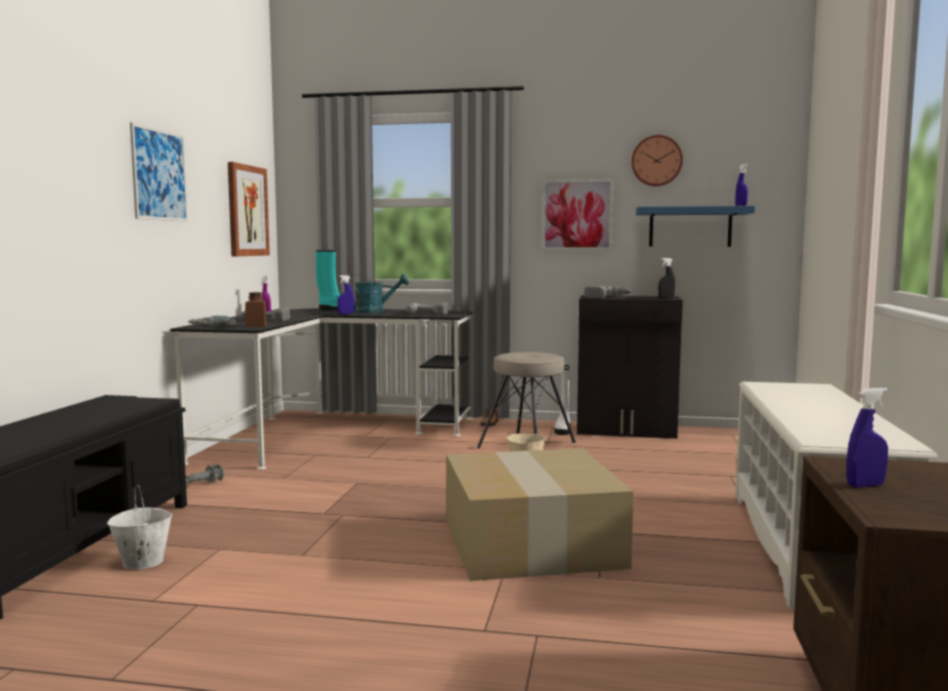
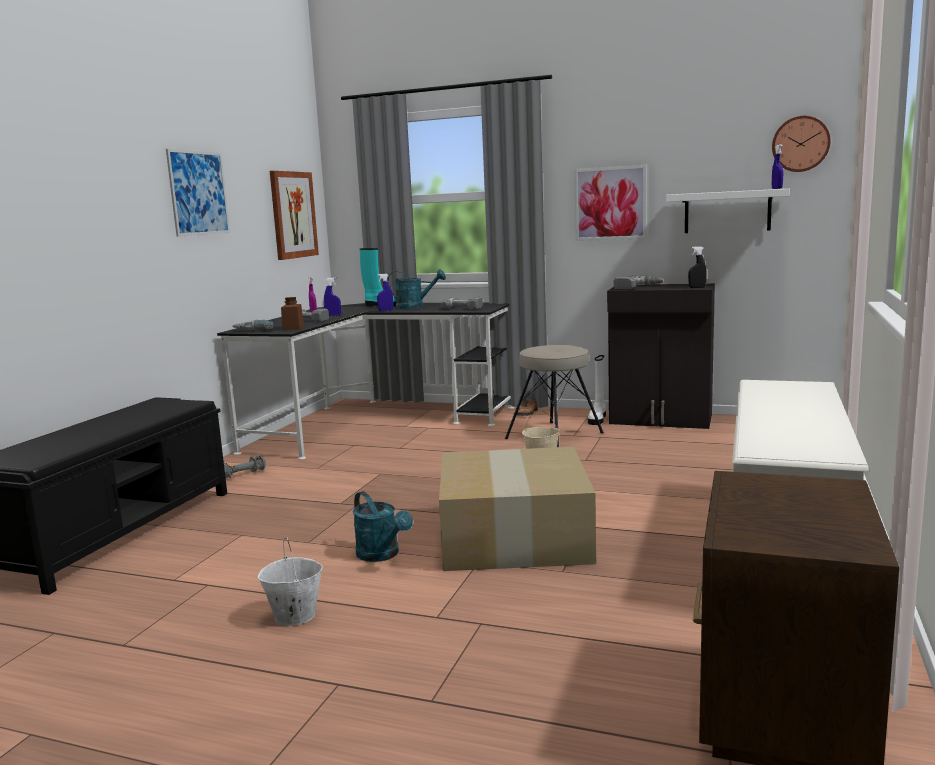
camera: 10 degrees right, 5 degrees up
(142, 562) = (175, 545): white bucket -> white bucket (294, 616)
(394, 566) = (382, 555): none -> turquoise watering can
(656, 161) = (691, 144): wall clock -> wall clock (800, 144)
(690, 227) = (727, 211): blue shelf -> white shelf
(865, 485) = (743, 504): blue spray bottle -> blue spray bottle (333, 315)

